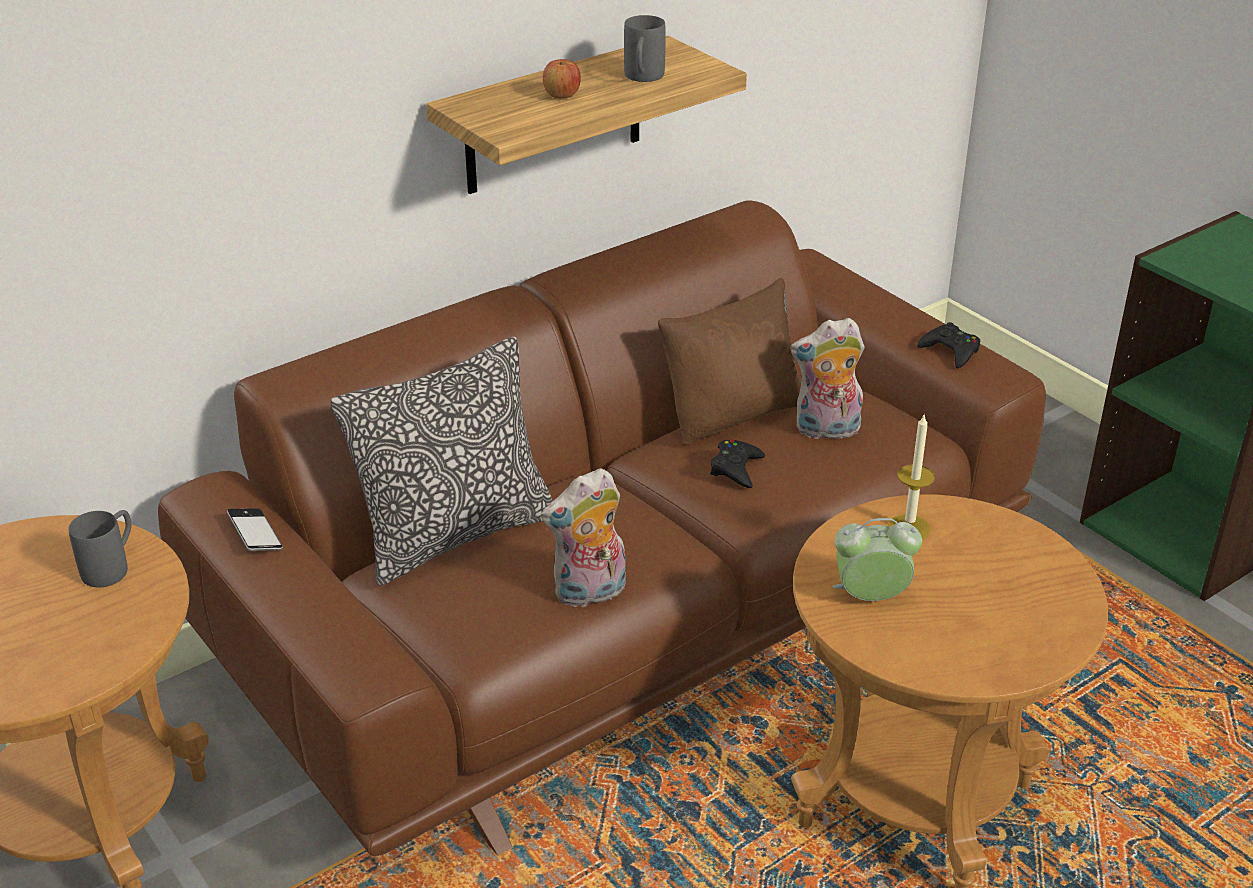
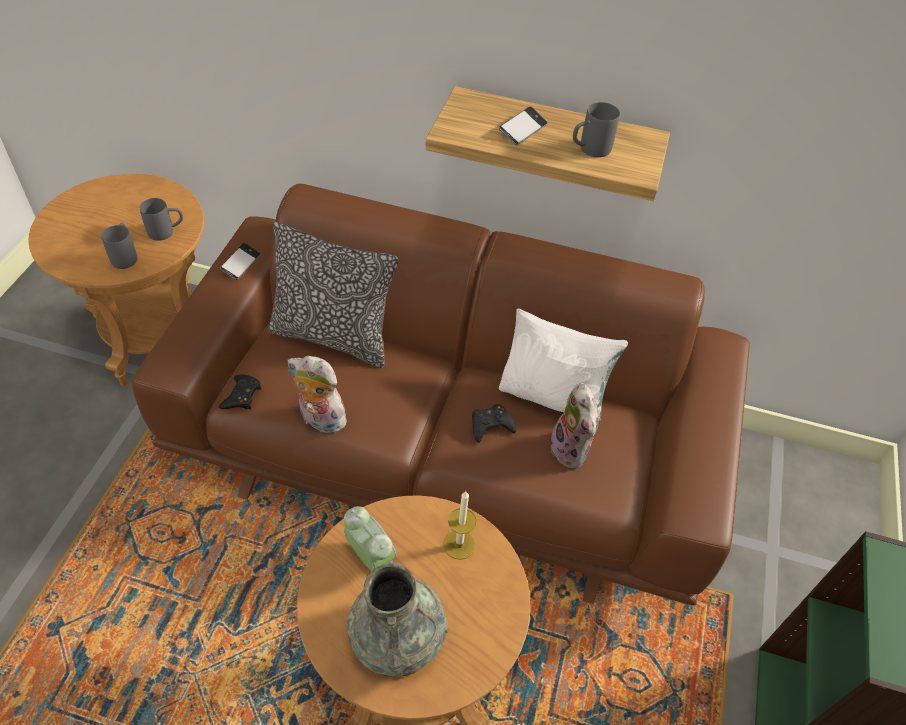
camera: 50 degrees right, 15 degrees up
(108, 624) = (125, 255): none -> grey mug
(562, 96) = (522, 130): apple -> phone
(733, 414) = (553, 396): brown pillow -> white pillow
(826, 431) = (572, 450): plush toy -> plush toy turned 150 degrees counterclockwise
(951, 351) = (703, 474): black game controller -> black game controller (241, 396)
(992, 620) = (397, 638): none -> grey vase

